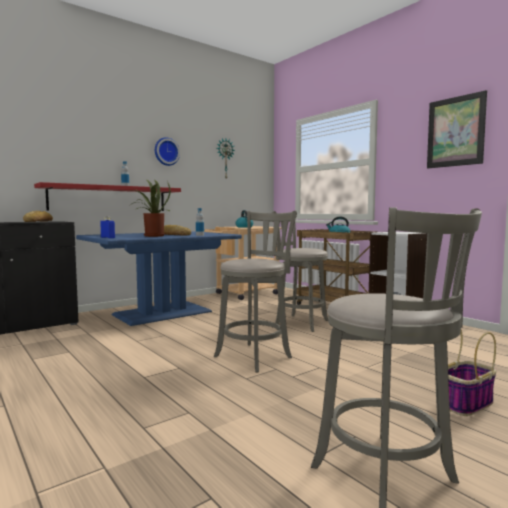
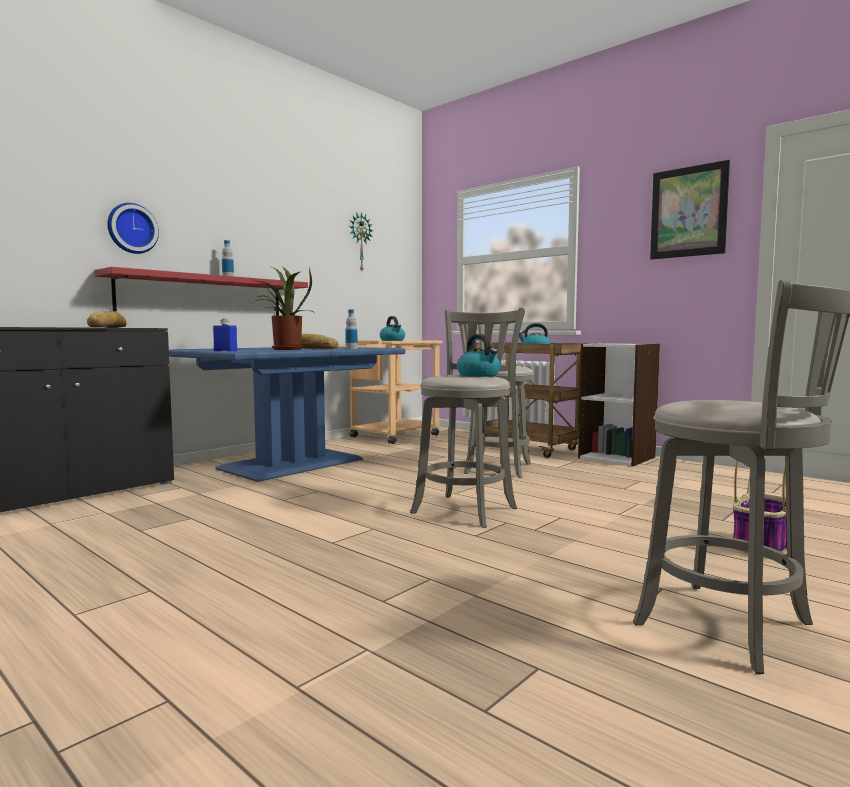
camera: 10 degrees left, 0 degrees up
(166, 151) = (282, 229): wall clock -> wall clock (131, 229)
(263, 260) = (479, 375): none -> kettle

